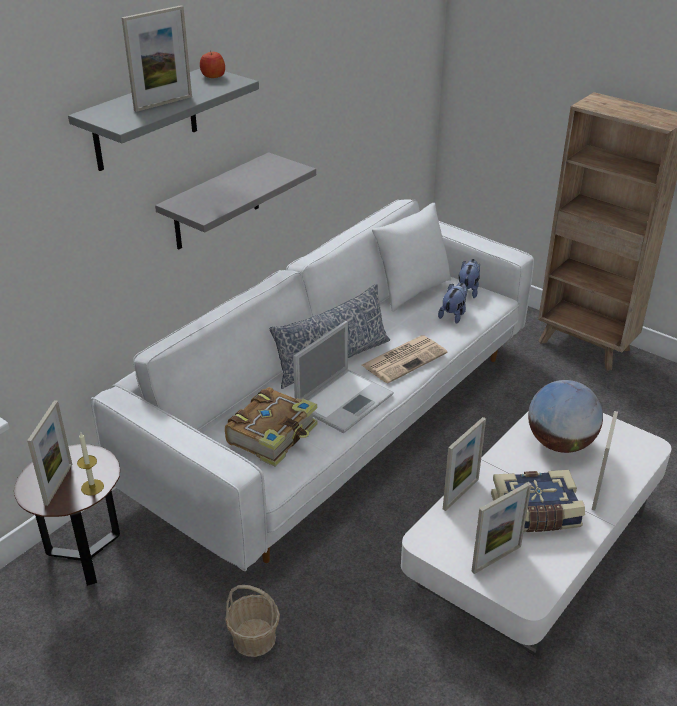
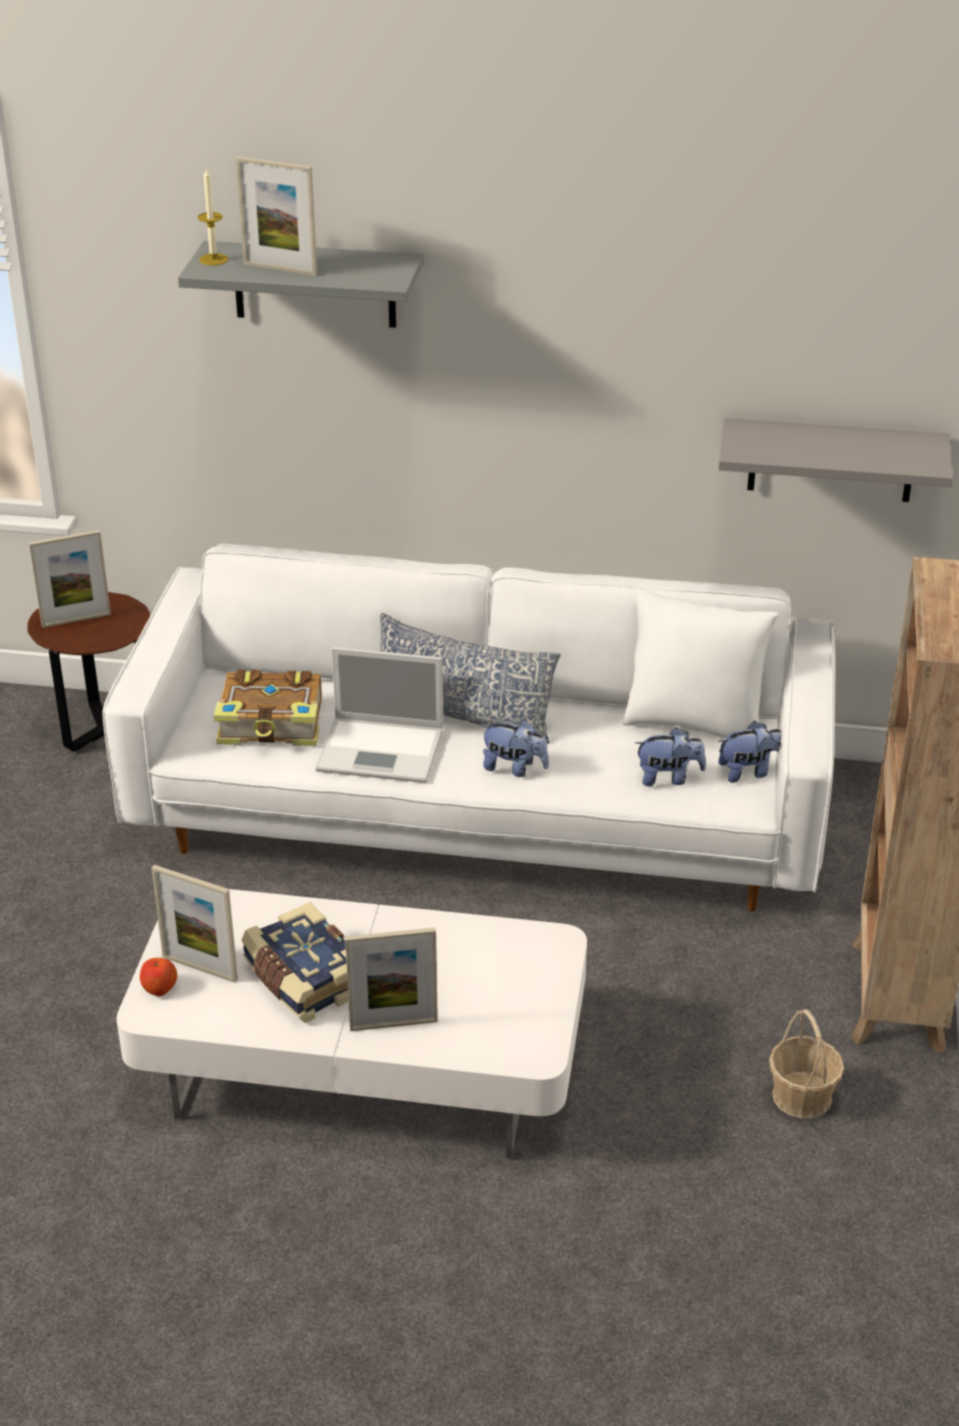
camera: 60 degrees right, 0 degrees up
(92, 487) = (85, 640): candle -> candle (213, 259)
(213, 76) = (391, 266): apple -> apple (159, 987)
(216, 202) = (424, 432): grey shelf -> grey shelf (831, 460)
(254, 638) = (68, 887): basket -> basket (802, 1096)
(404, 359) = (514, 768): newspaper -> plush toy
(460, 494) = (296, 907): picture frame -> none
(560, 443) = (469, 966): globe -> none

